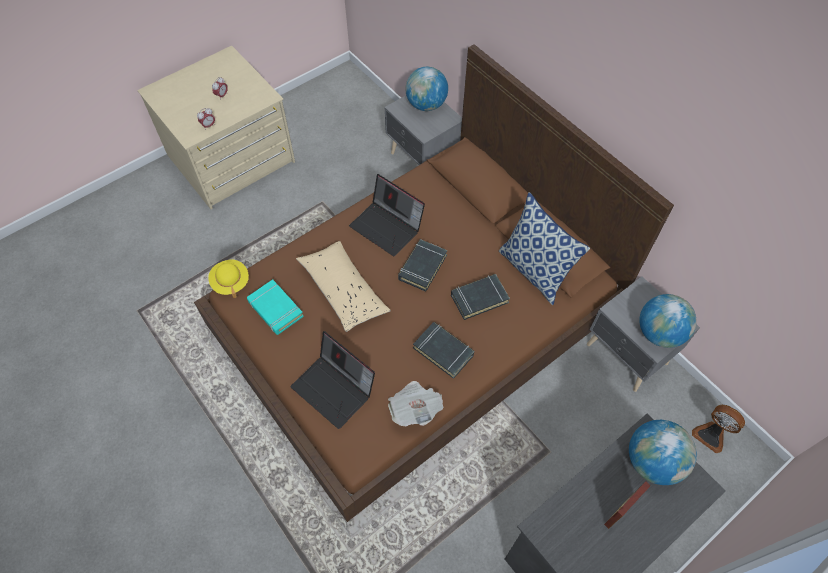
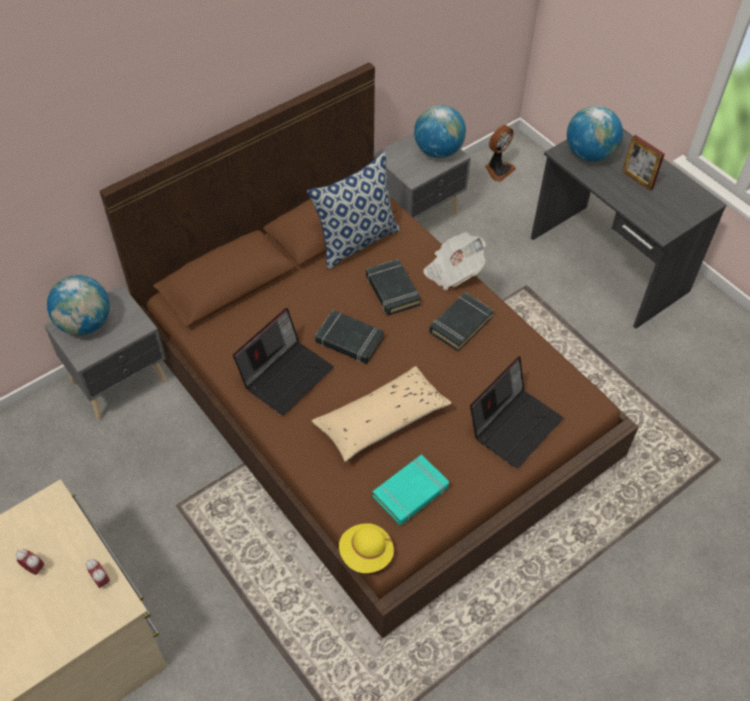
camera: 90 degrees left, 5 degrees down
(415, 408) = (530, 351): newspaper -> newspaper (453, 271)

